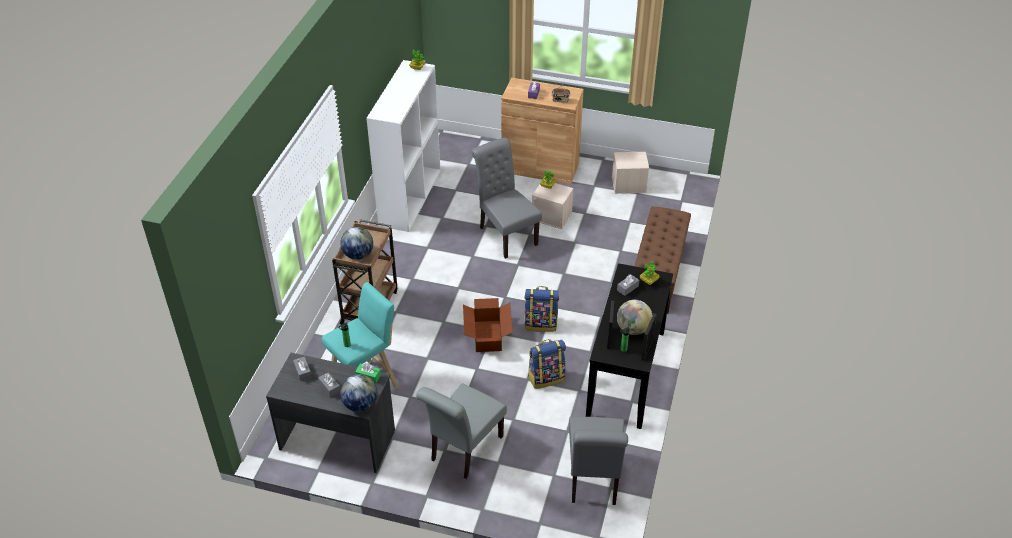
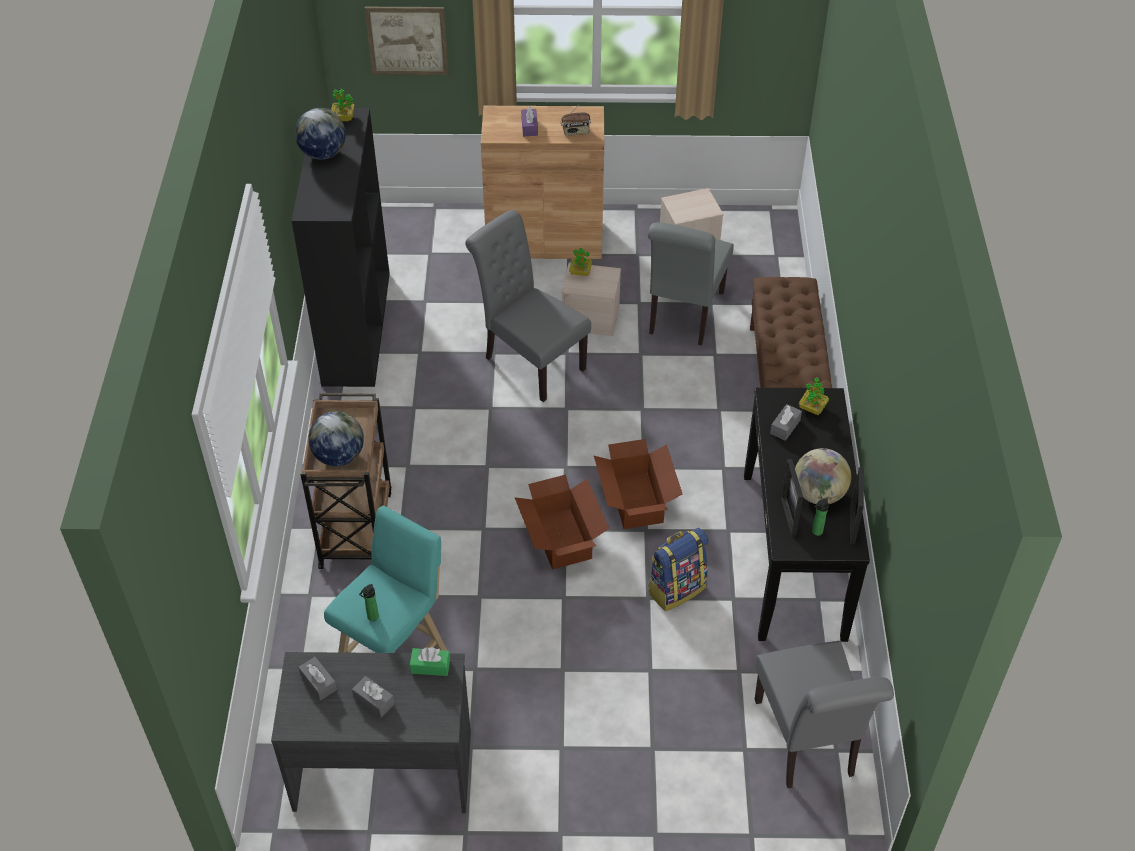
camera: 15 degrees left, 5 degrees up
(360, 404) = (435, 719): globe -> globe (323, 153)
(409, 197) = (355, 327): white bookcase -> black bookcase
(463, 451) = (591, 742): grey chair -> grey chair (684, 316)
(472, 31) = (407, 40): none -> picture
(541, 324) = (636, 500): backpack -> cardboard box

